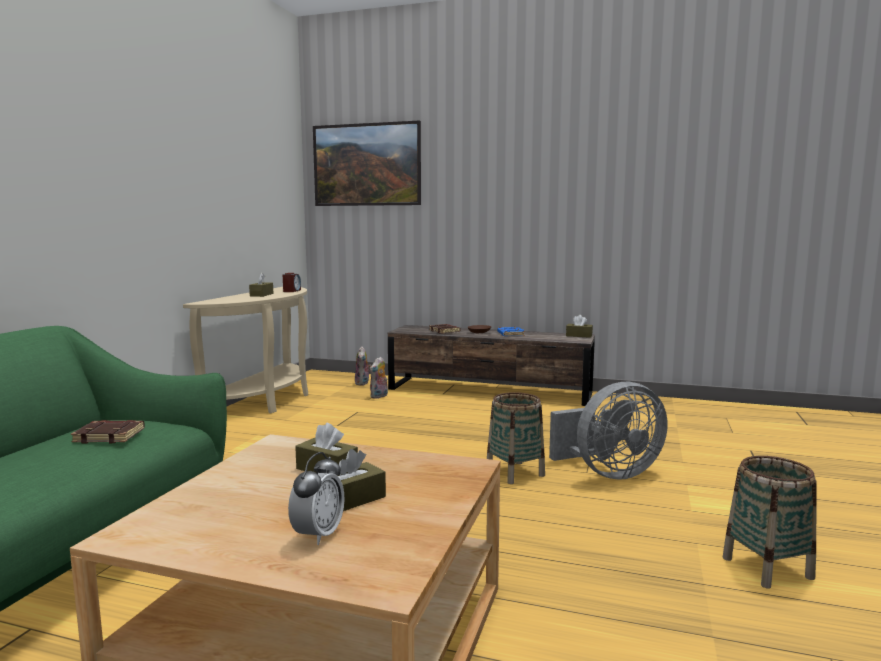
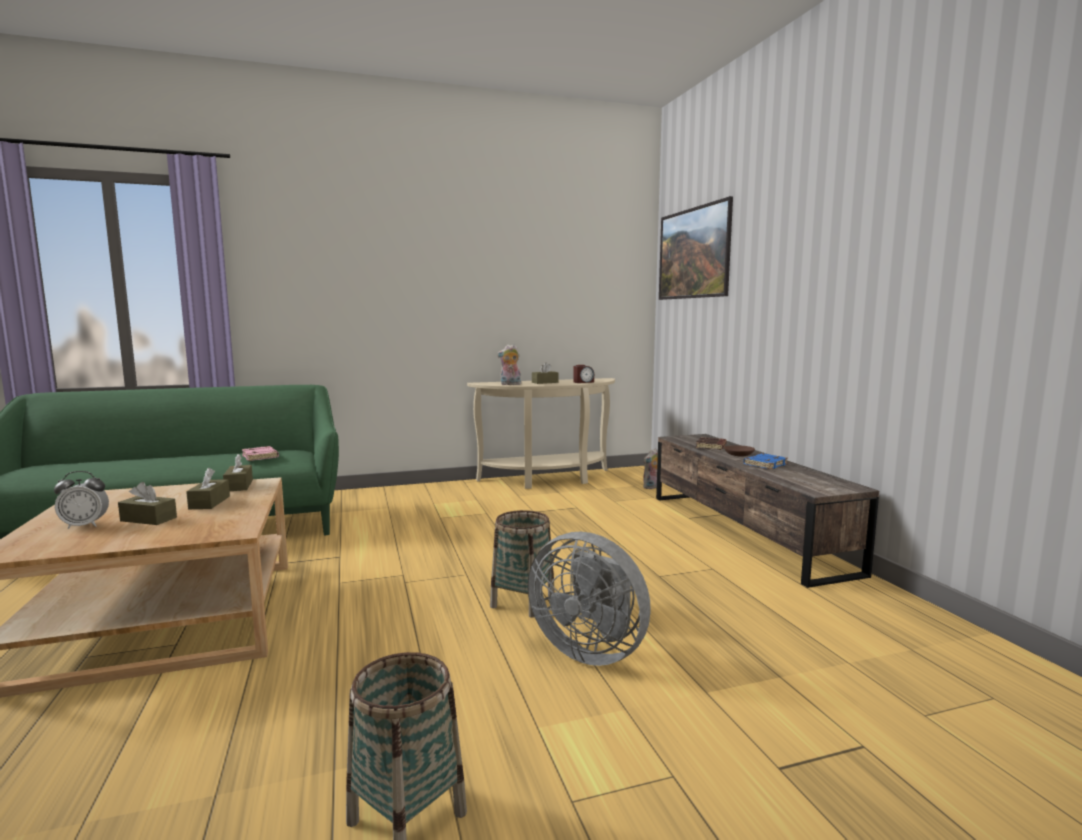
camera: 55 degrees right, 0 degrees up
(110, 436) = (261, 456): brown book -> pink book
(379, 396) = (630, 501): plush toy -> plush toy (510, 384)
(579, 335) = (846, 486): brown tissue box -> brown tissue box (239, 485)

